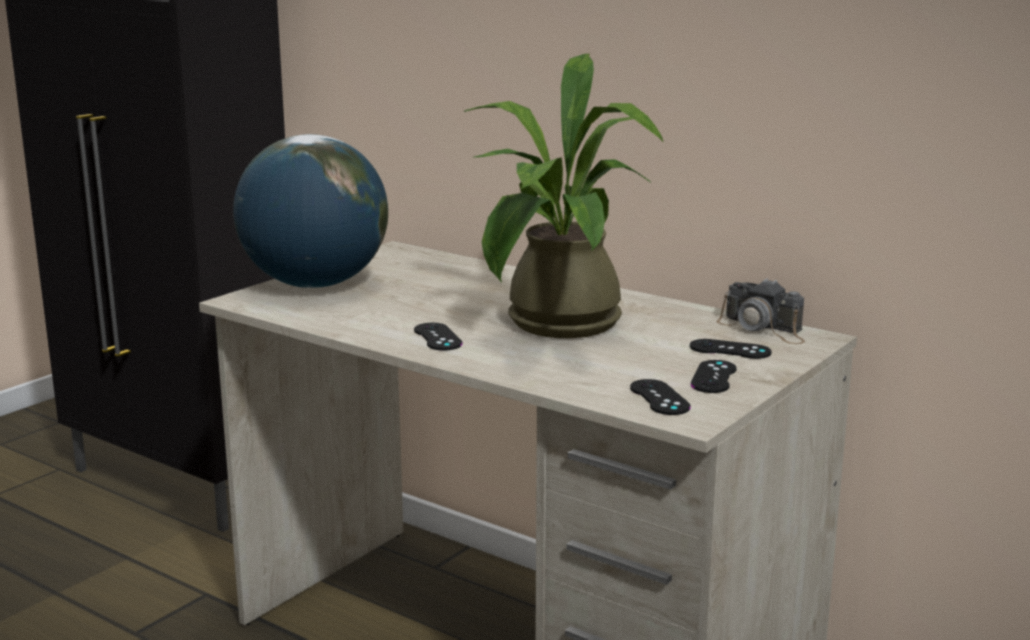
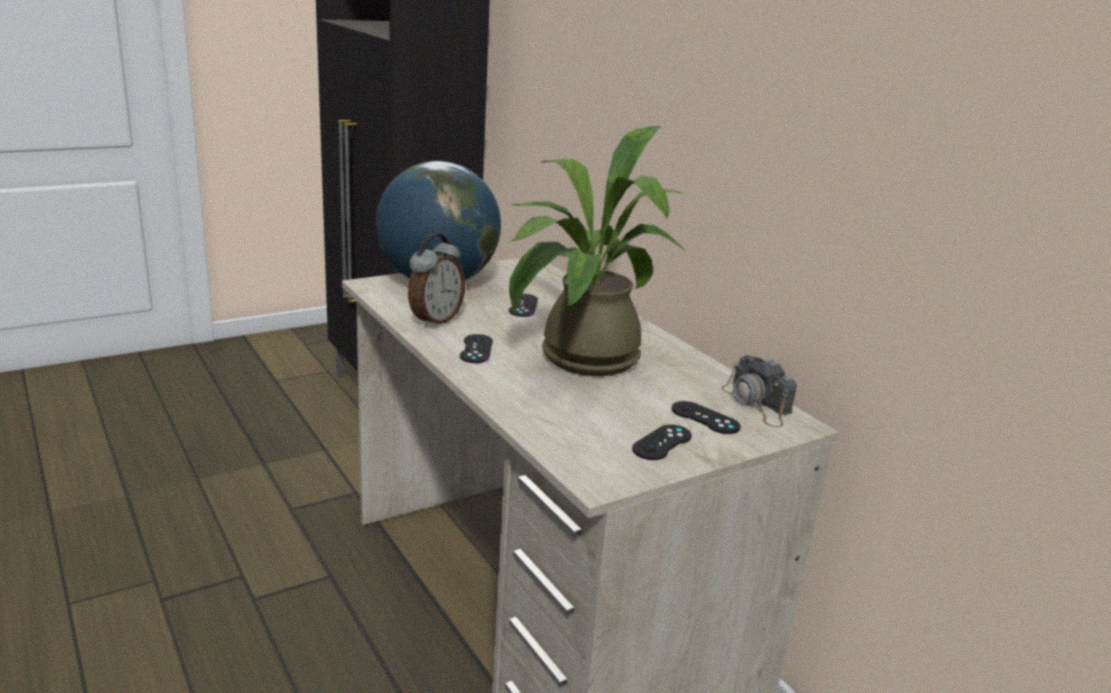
camera: 20 degrees right, 5 degrees up
(359, 320) = (434, 320): none -> alarm clock
(659, 398) = (593, 452): black game controller -> black game controller (523, 305)

